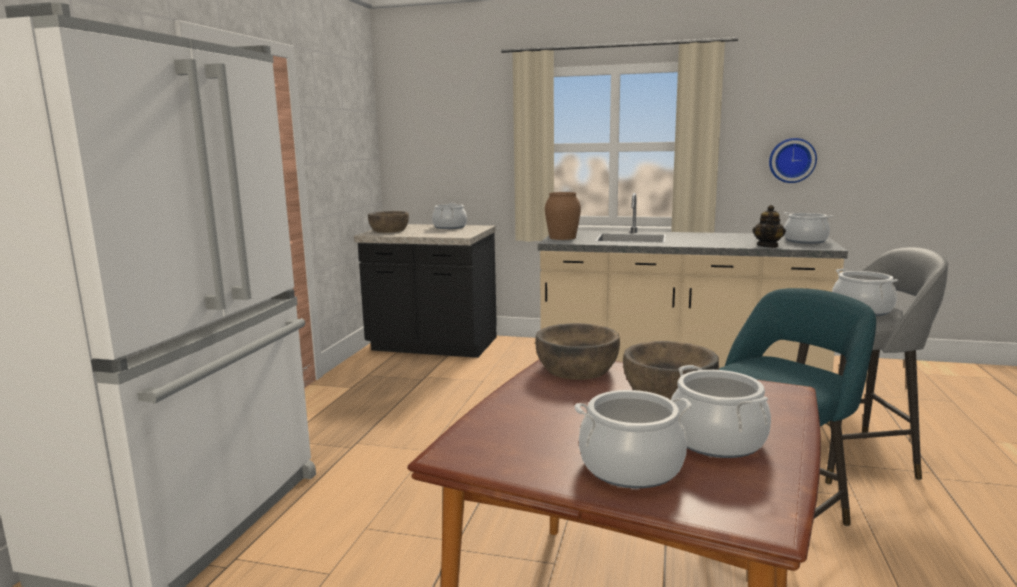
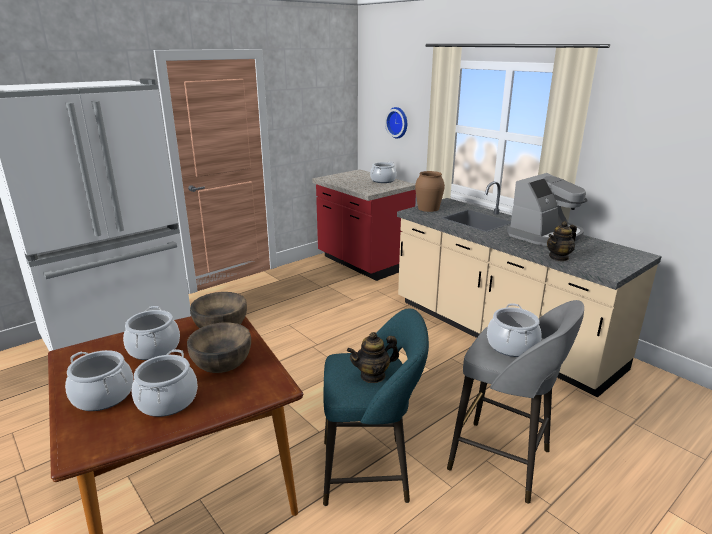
camera: 35 degrees right, 10 degrees up
(389, 230) = (341, 177): brown bowl -> none
(432, 346) = (362, 263): black counter -> red counter
(716, 237) = (545, 235): none -> coffee machine
(792, 160) = (653, 174): wall clock -> wall clock (398, 122)
(795, 371) = (373, 375): none -> teapot
(805, 241) = (613, 260): cooking pot -> cooking pot (154, 349)

